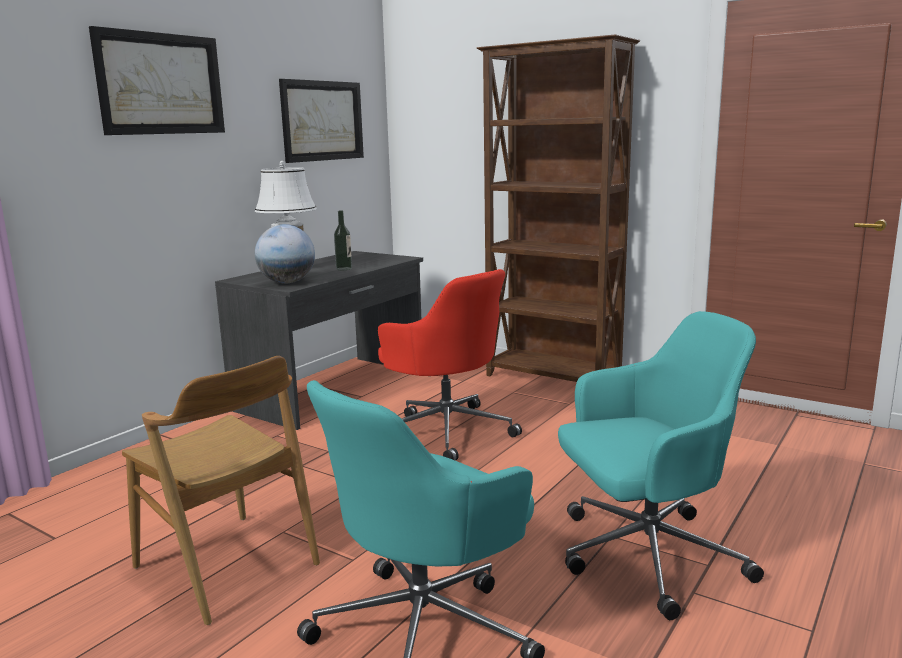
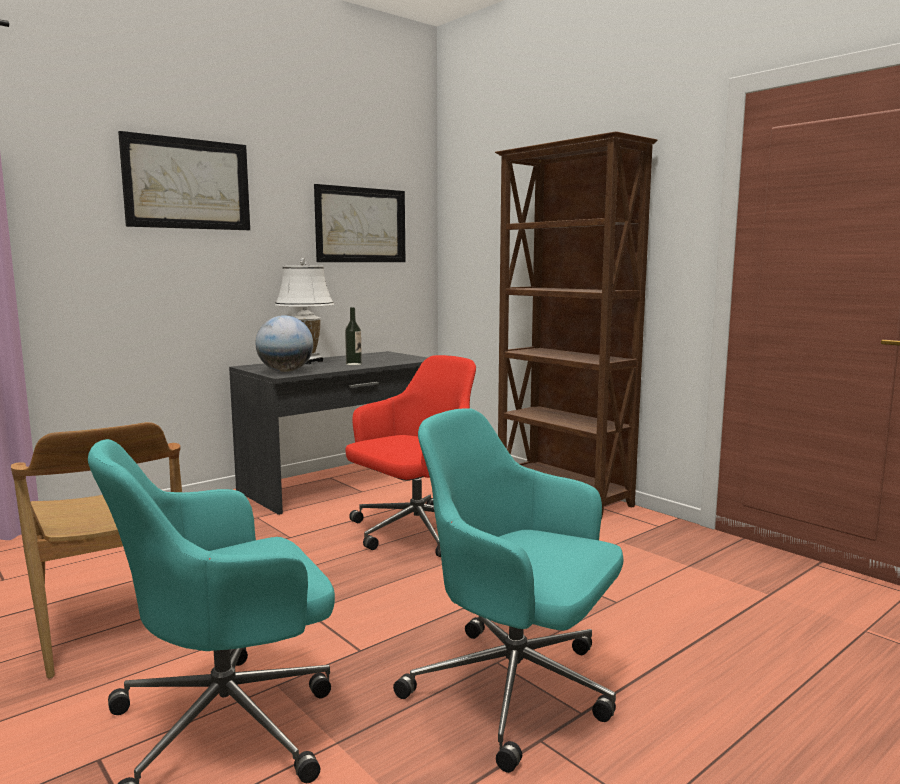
camera: 15 degrees right, 5 degrees down
(446, 431) = (415, 533): red office chair -> red office chair turned 105 degrees counterclockwise
(645, 556) = (516, 690): turquoise office chair -> turquoise office chair turned 150 degrees counterclockwise

